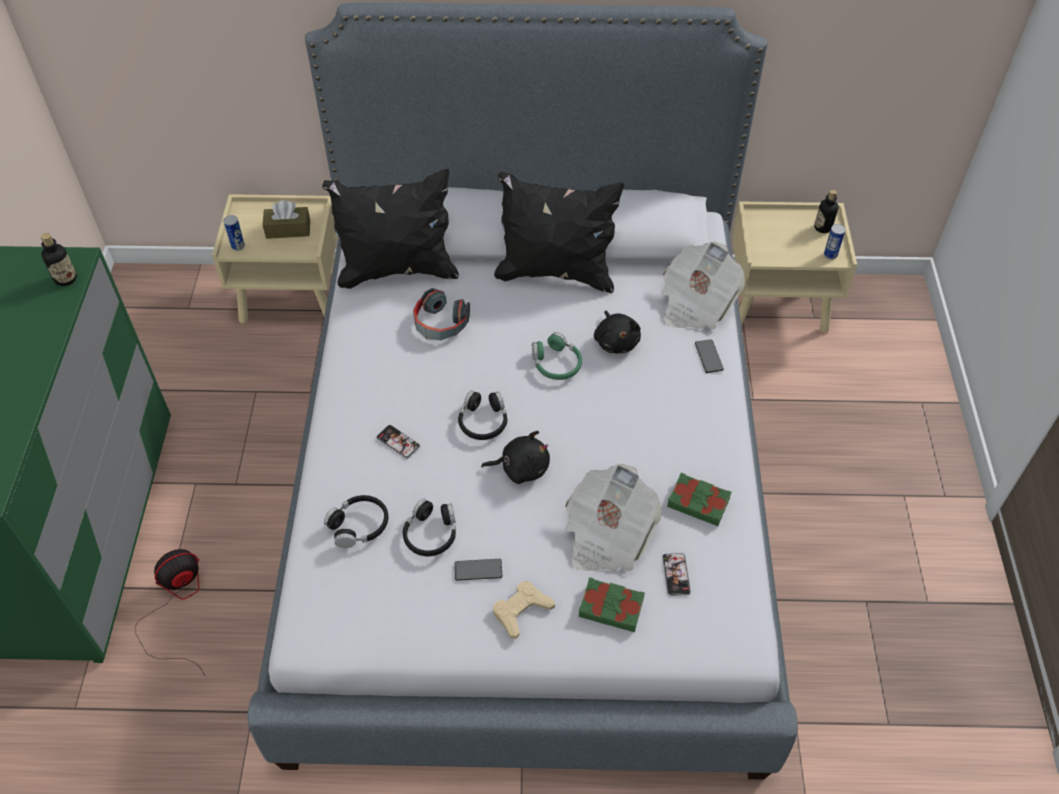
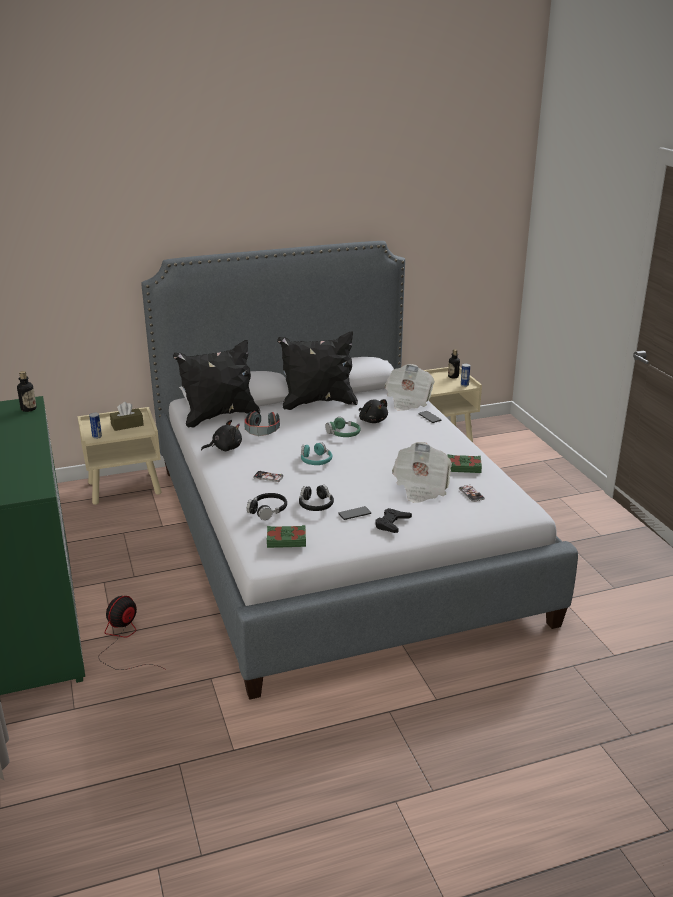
camera: 20 degrees left, 25 degrees down
(483, 421) = (315, 460): black headphones -> turquoise headphones
(521, 468) = (351, 473): black plush toy -> black plush toy (225, 448)
(521, 611) = (392, 524): beige game controller -> black game controller
(611, 607) = (443, 512): green book -> green book (286, 540)

